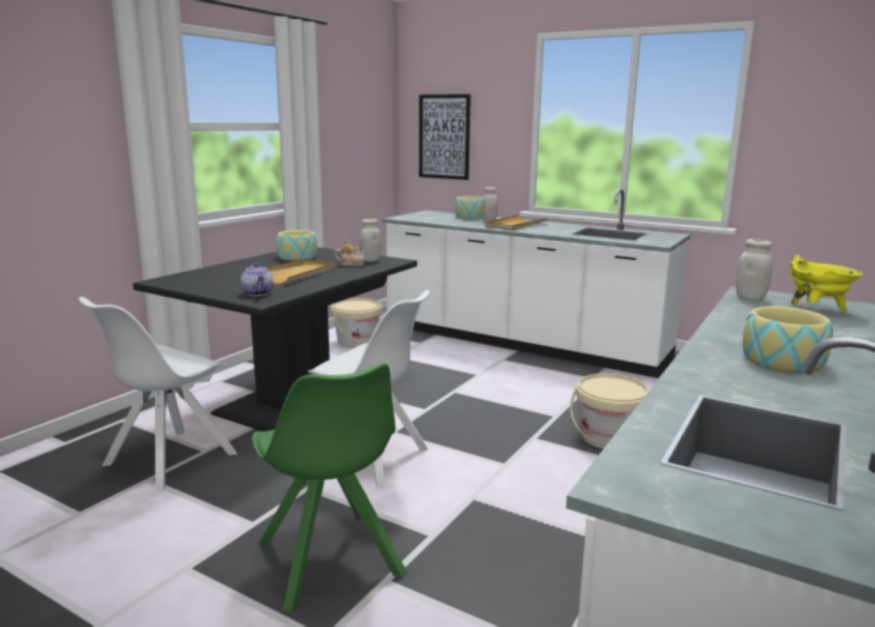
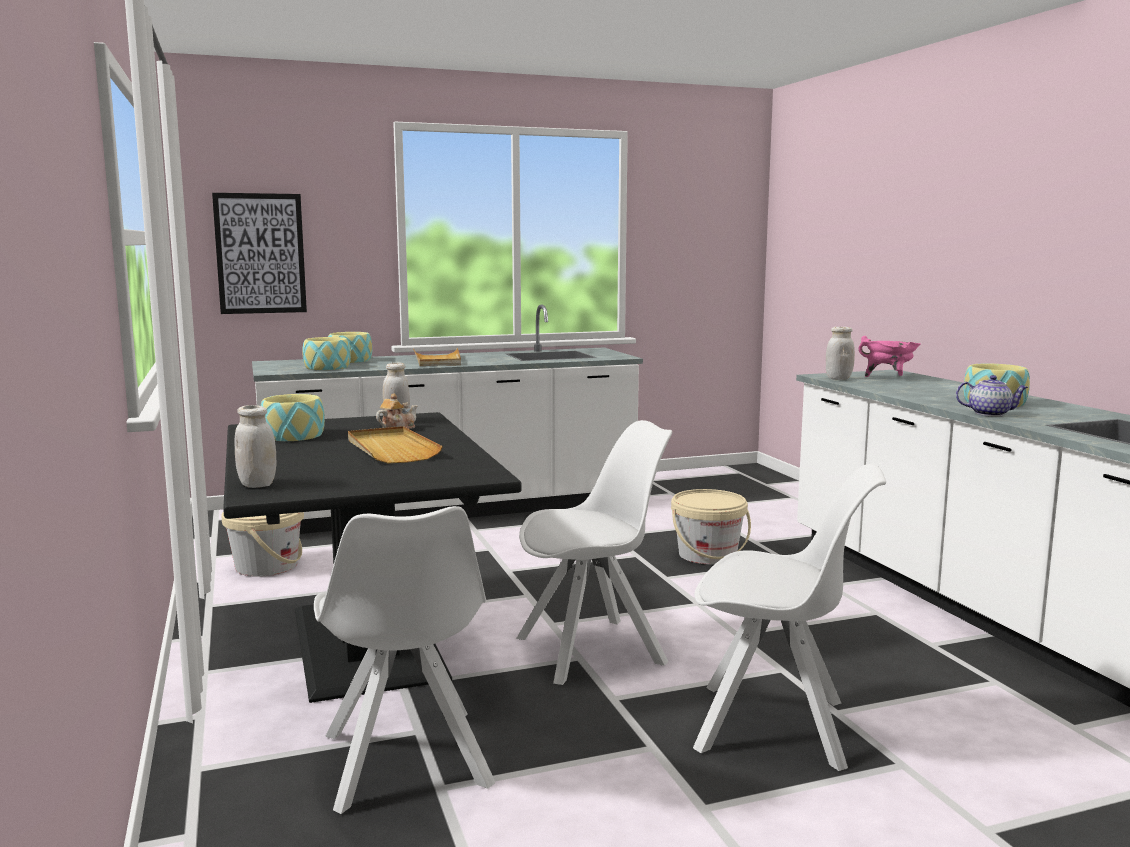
camera: 50 degrees left, 5 degrees down
(258, 293) = (449, 471): teapot -> teapot (989, 414)
(330, 560) = (775, 726): green chair -> white chair
(437, 219) = (327, 367): none -> bowl
(489, 221) = (392, 361): white jar -> white jar (257, 484)
(816, 310) = (889, 377): yellow cooking pot -> pink cooking pot

